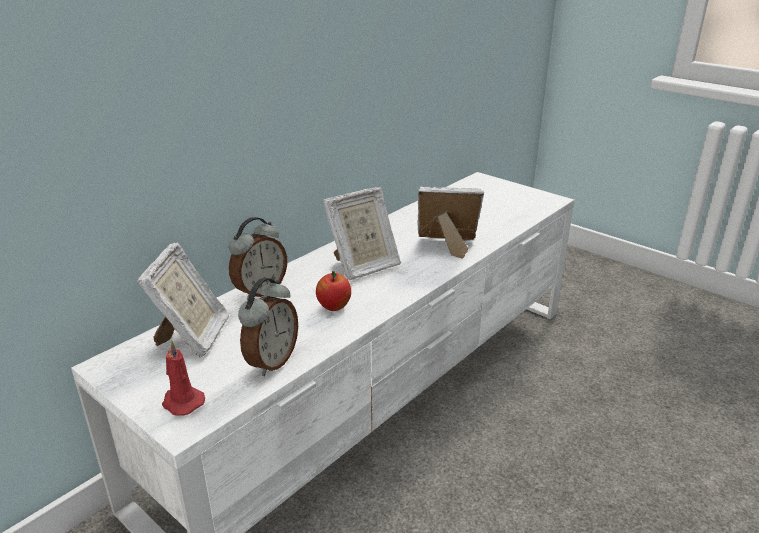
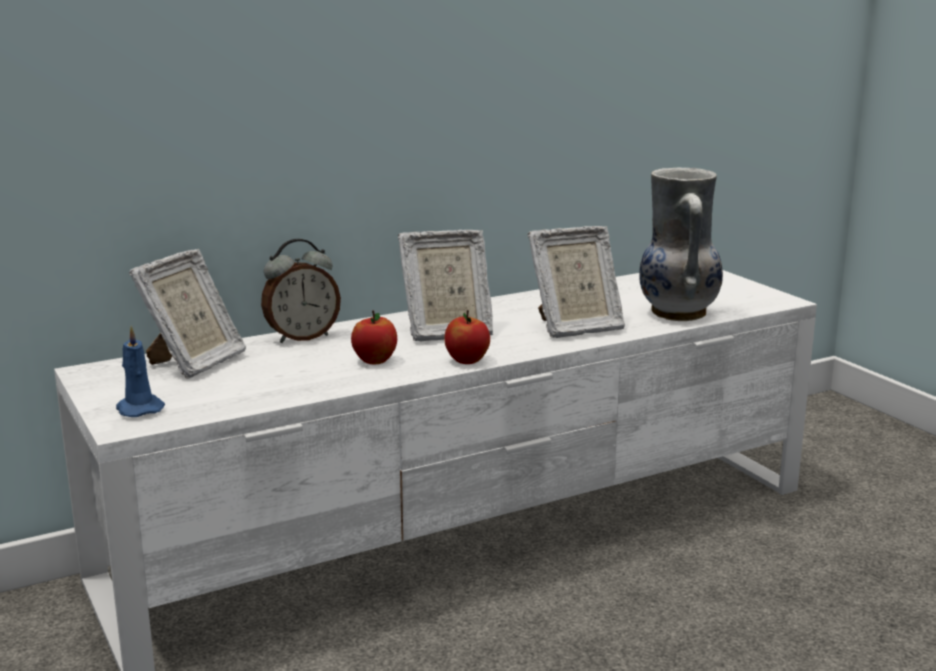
camera: 20 degrees right, 10 degrees down
(182, 402) = (139, 409): red candle -> blue candle
(271, 361) = (259, 393): alarm clock -> none
(400, 293) = (467, 361): none -> apple
(447, 247) = (575, 328): picture frame -> picture frame turned 135 degrees clockwise
(500, 222) = (676, 313): none -> vase

